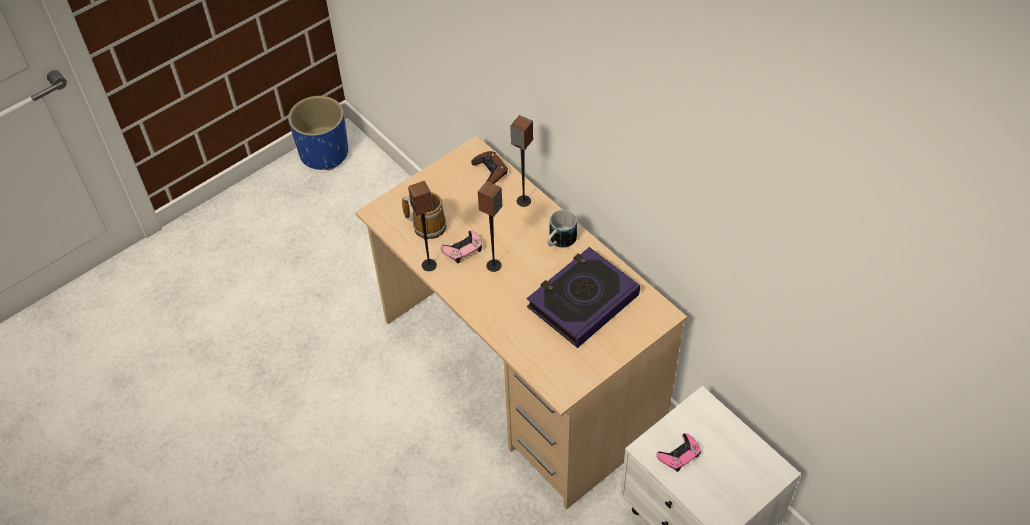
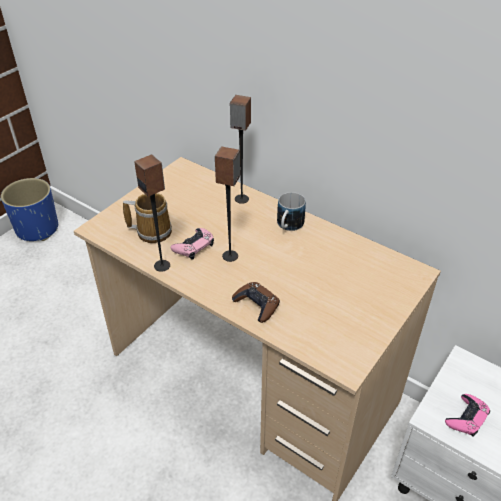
camera: 15 degrees left, 10 degrees down
(490, 170) = (201, 180): brown game controller -> brown game controller (256, 305)
(582, 301) = (332, 273): book -> none

